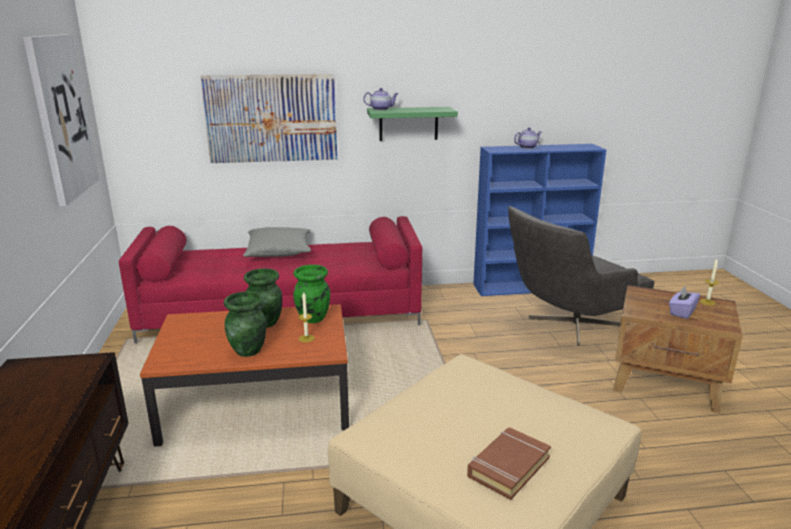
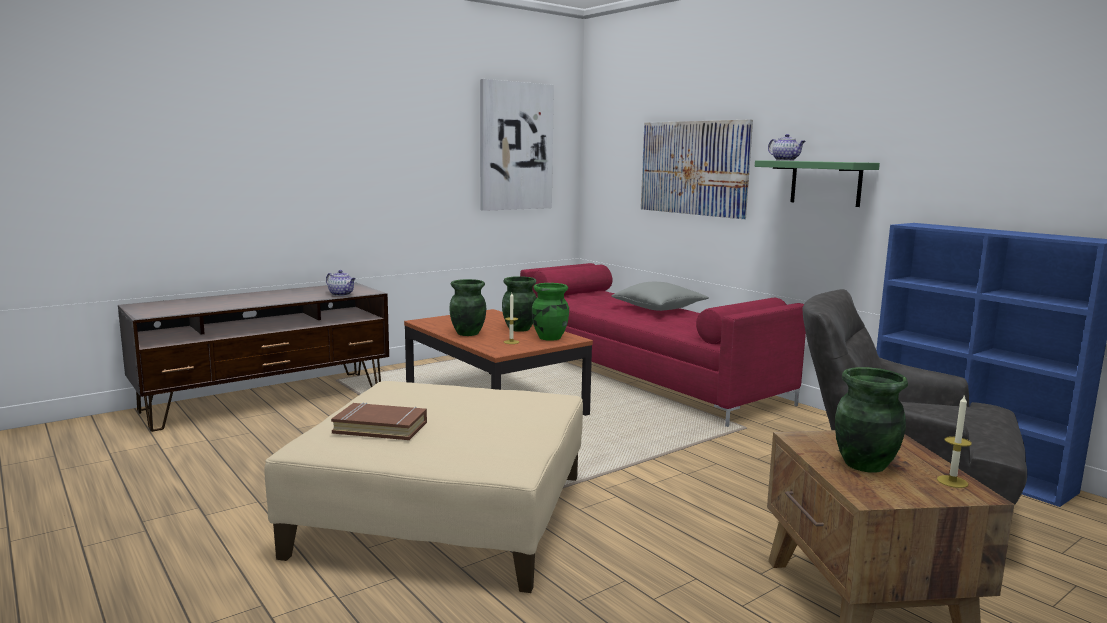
camera: 60 degrees right, 10 degrees down
(527, 147) = (975, 229): teapot -> teapot (342, 294)
(681, 312) = (864, 465): purple tissue box -> green vase

